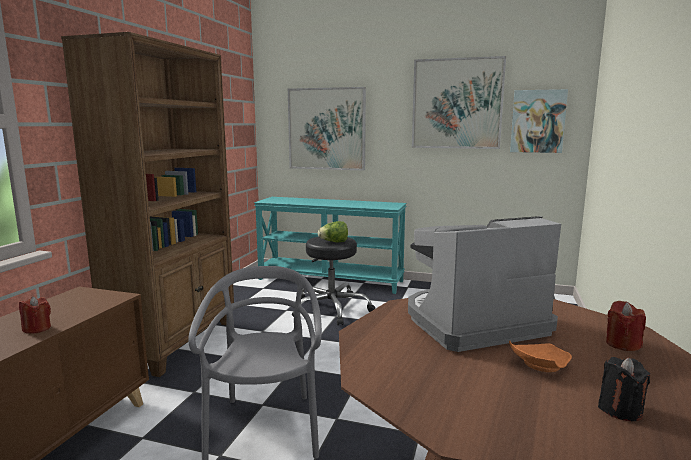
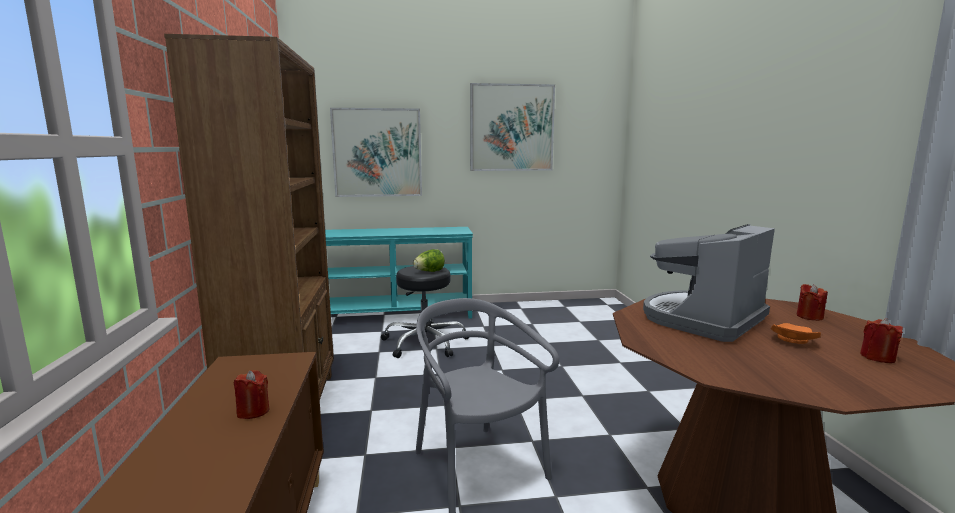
camera: 25 degrees left, 0 degrees up
(537, 121) = (582, 145): picture -> none
(620, 410) = (877, 357): black candle -> red candle

